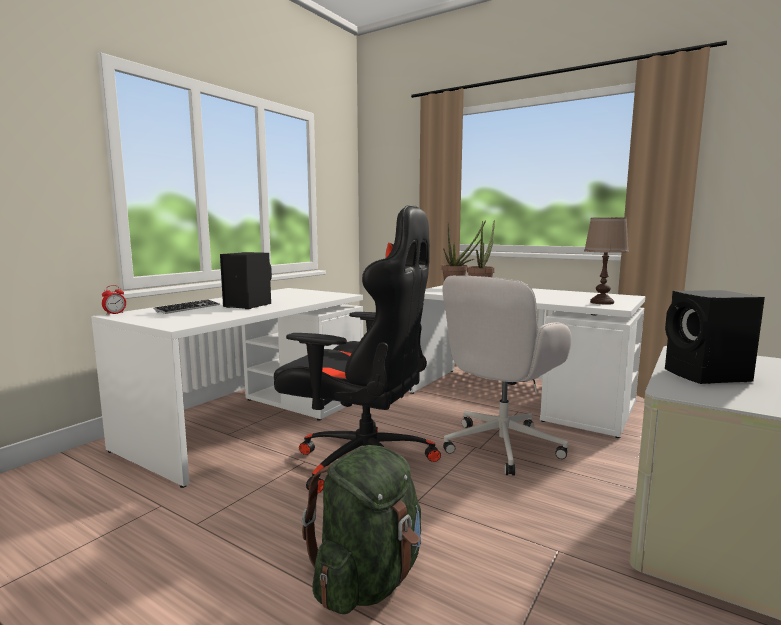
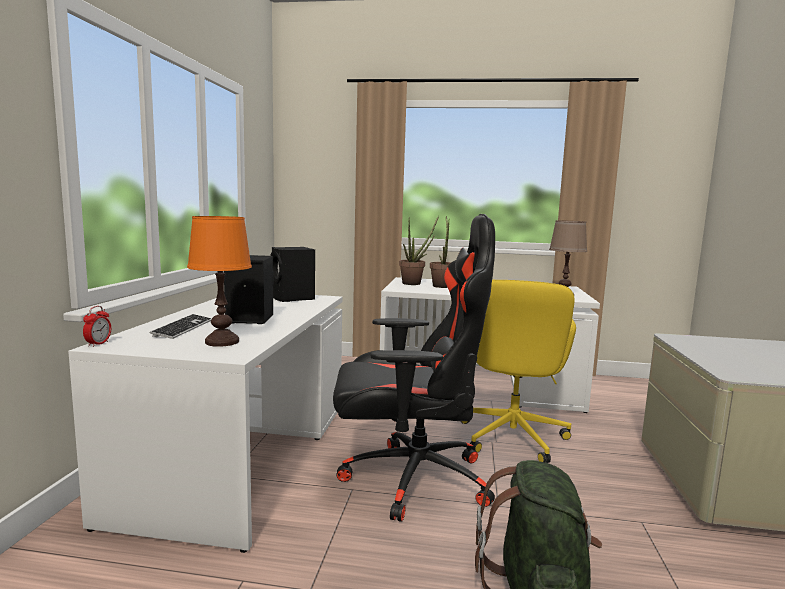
camera: 25 degrees left, 0 degrees up
(191, 317) = (222, 342): none -> orange table lamp
(501, 446) = (512, 437): white office chair -> yellow office chair
(707, 376) = (727, 359): black speaker -> black speaker (293, 298)

